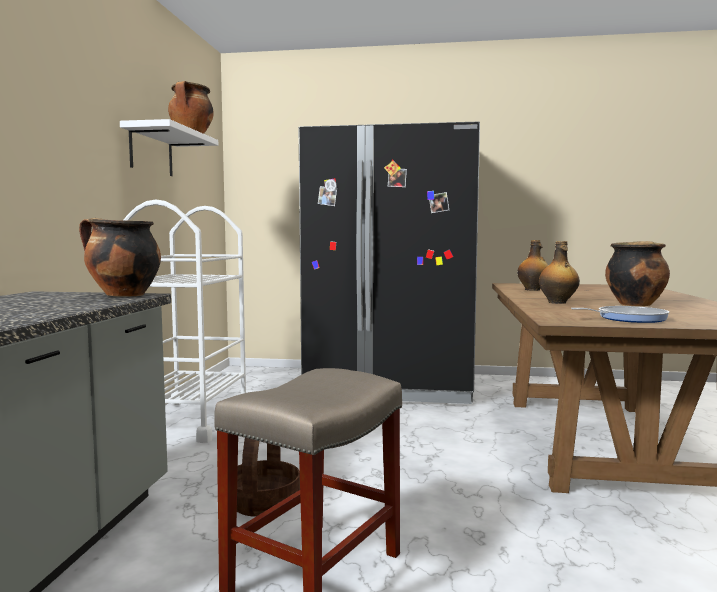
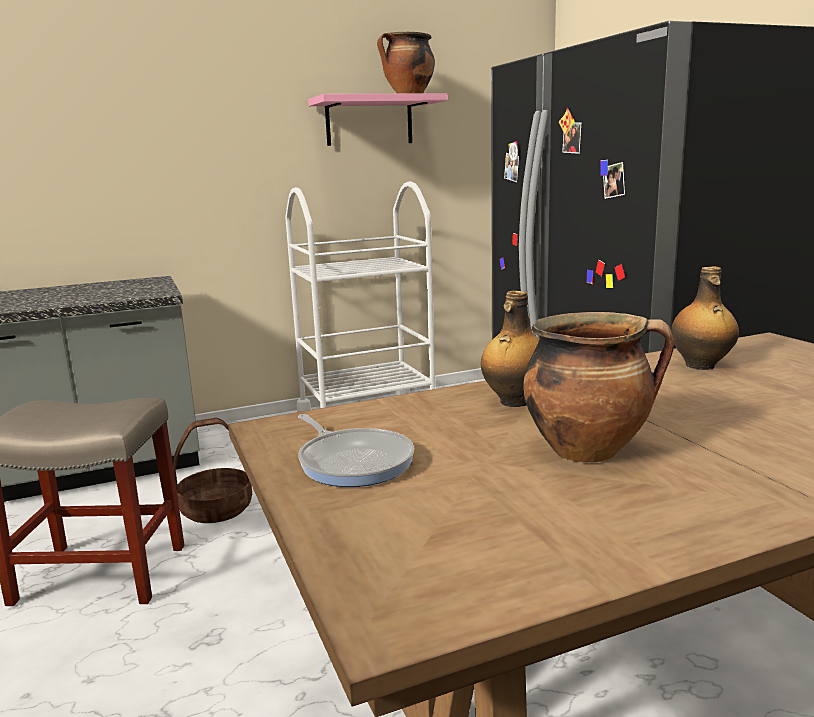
camera: 60 degrees right, 10 degrees up
(122, 295) = (152, 292): cooking pot -> none
(151, 152) = (369, 121): white shelf -> pink shelf

